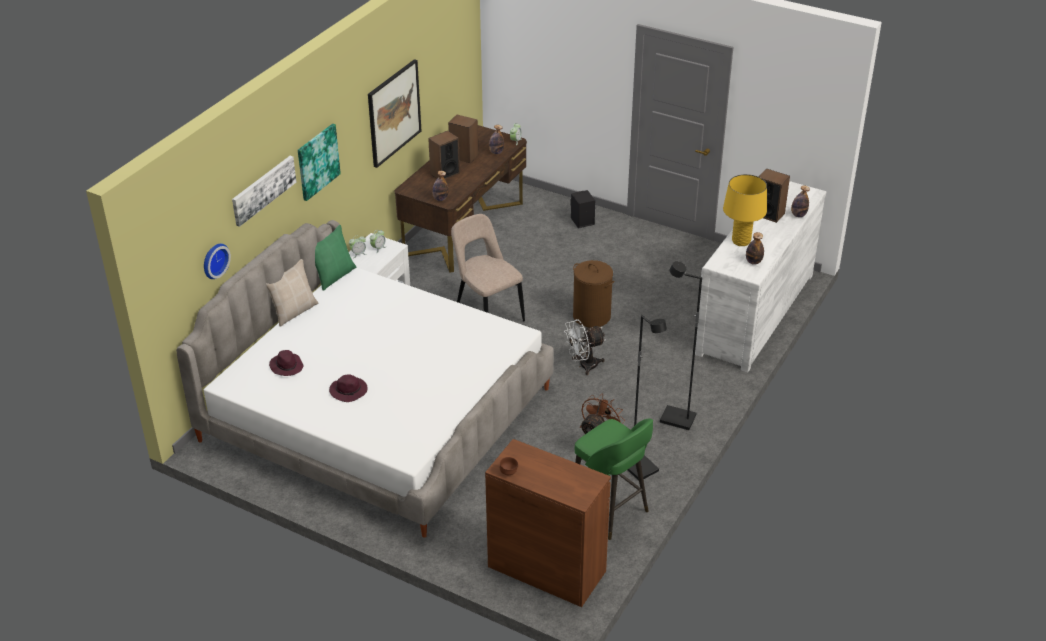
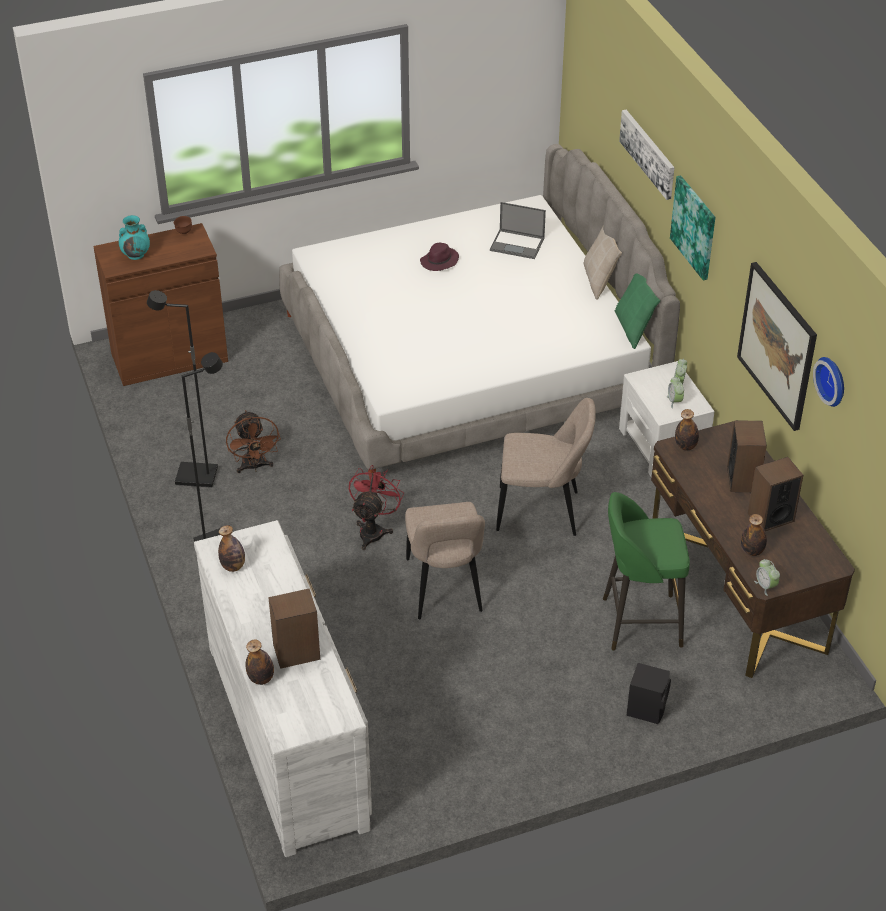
camera: 130 degrees right, 5 degrees up
(214, 260) = (604, 136): wall clock -> wall clock (833, 380)
(286, 366) = (518, 244): purple hat -> laptop
(565, 479) = (136, 254): none -> turquoise vase
(583, 366) = (373, 530): white fan -> red fan
(592, 316) = (445, 589): brown laundry basket -> beige chair
(610, 512) = (174, 426): green stool -> green stool (639, 622)
(741, 241) = (279, 584): yellow table lamp -> none

